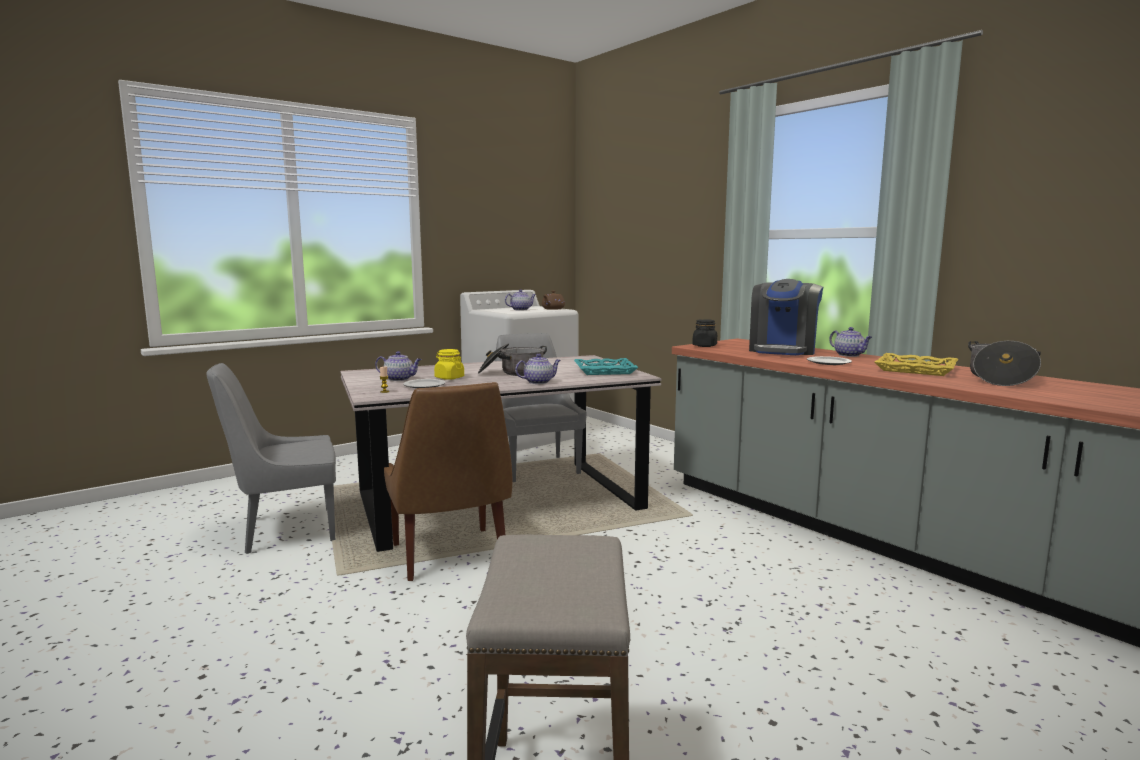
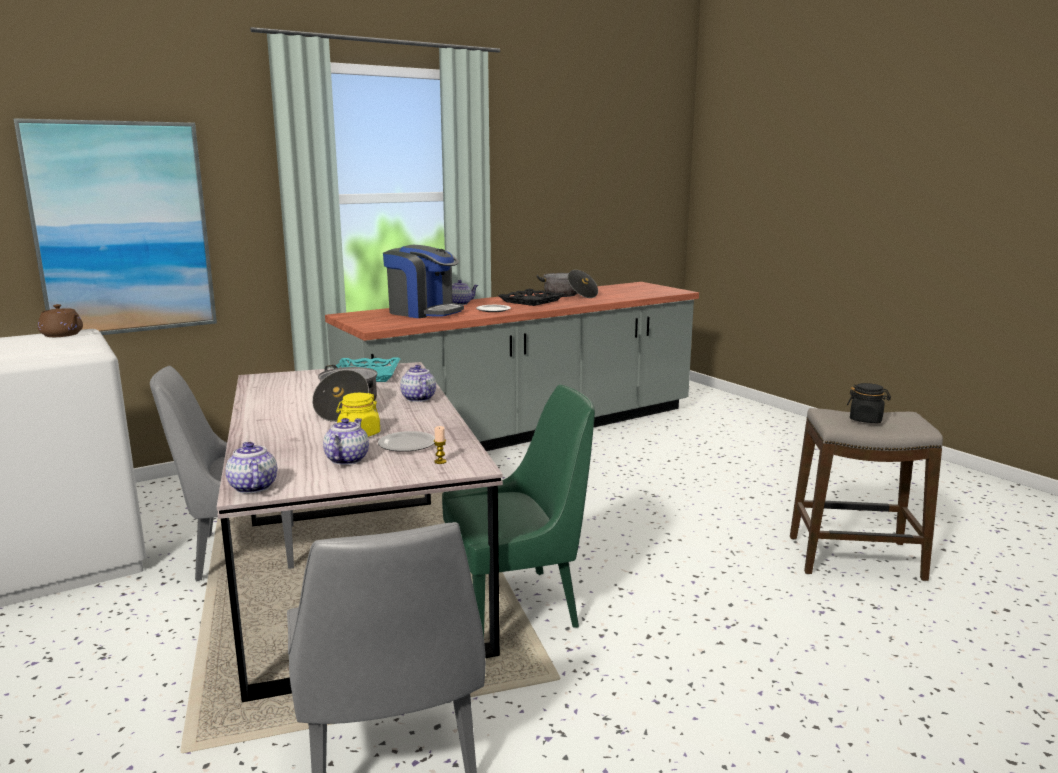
camera: 85 degrees left, 5 degrees up
(450, 556) = (518, 605): brown chair -> green chair
(521, 309) = (40, 347): teapot -> teapot (252, 487)
(648, 253) = (123, 229): none -> picture
(704, 346) = (374, 324): black jar -> black jar (866, 419)
(915, 369) = (532, 301): yellow tray -> black tray

